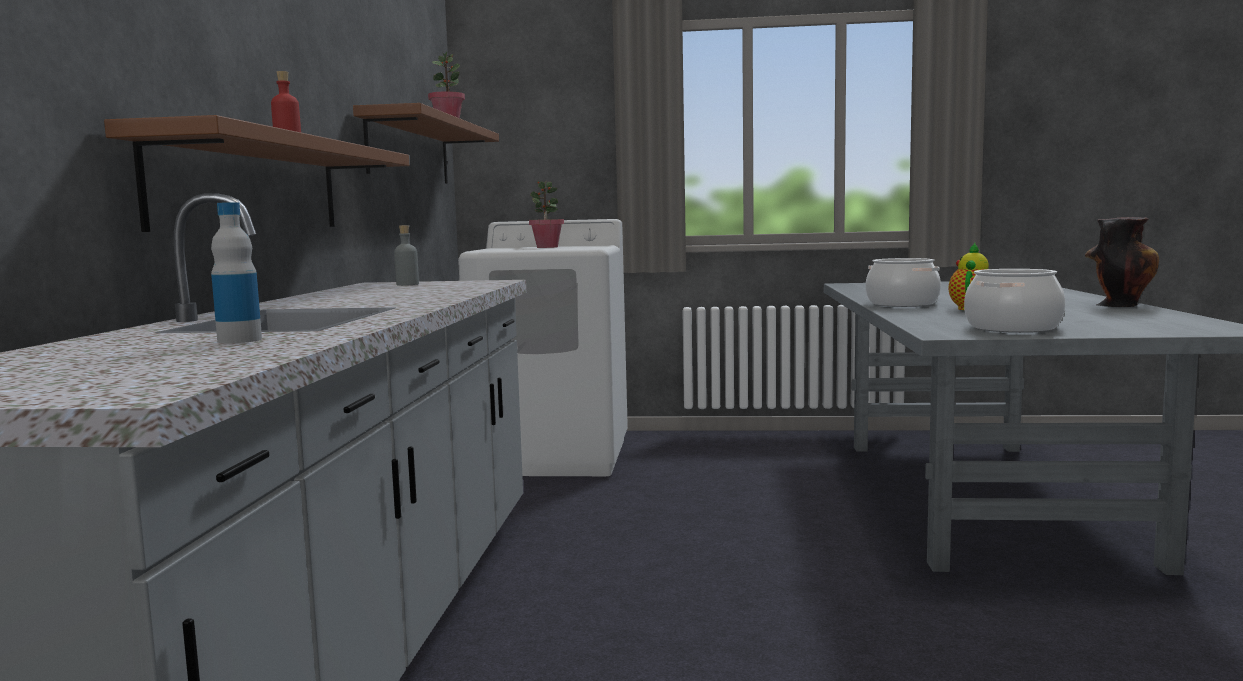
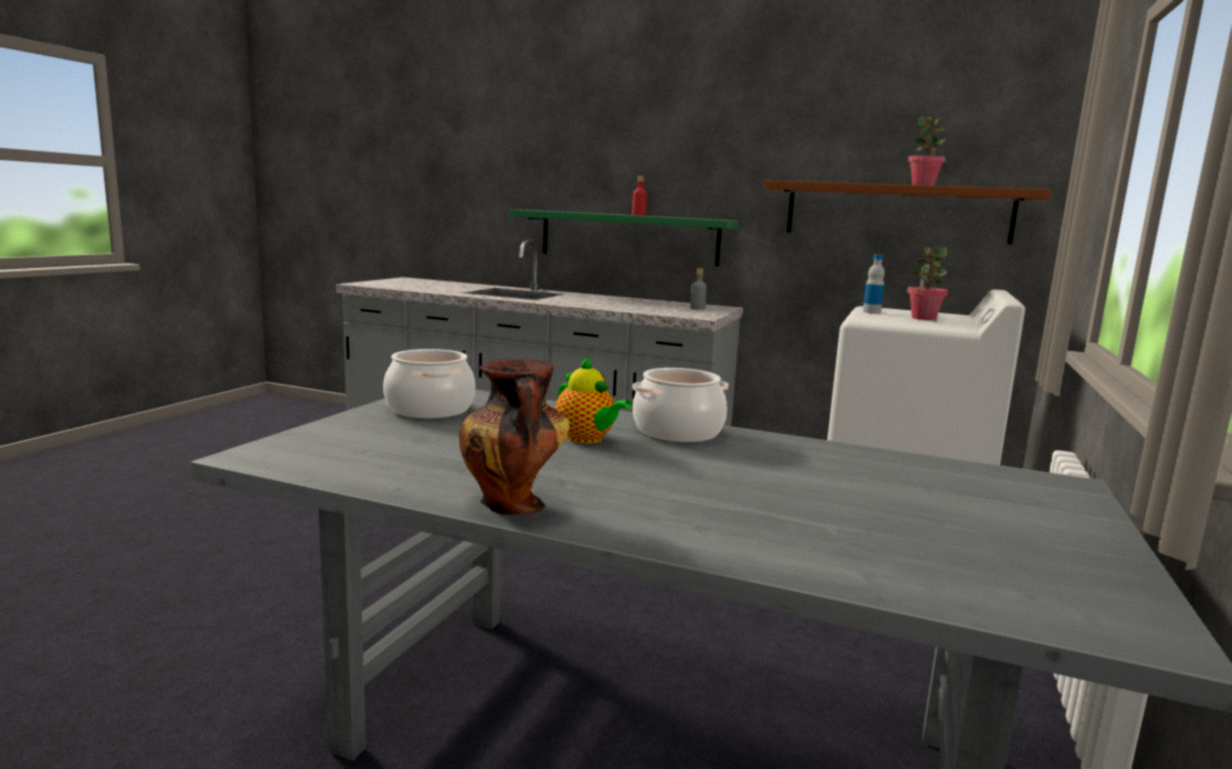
camera: 105 degrees right, 5 degrees up
(239, 340) = (447, 289): bottle -> bottle (871, 312)
(252, 186) = (628, 237): brown shelf -> green shelf

